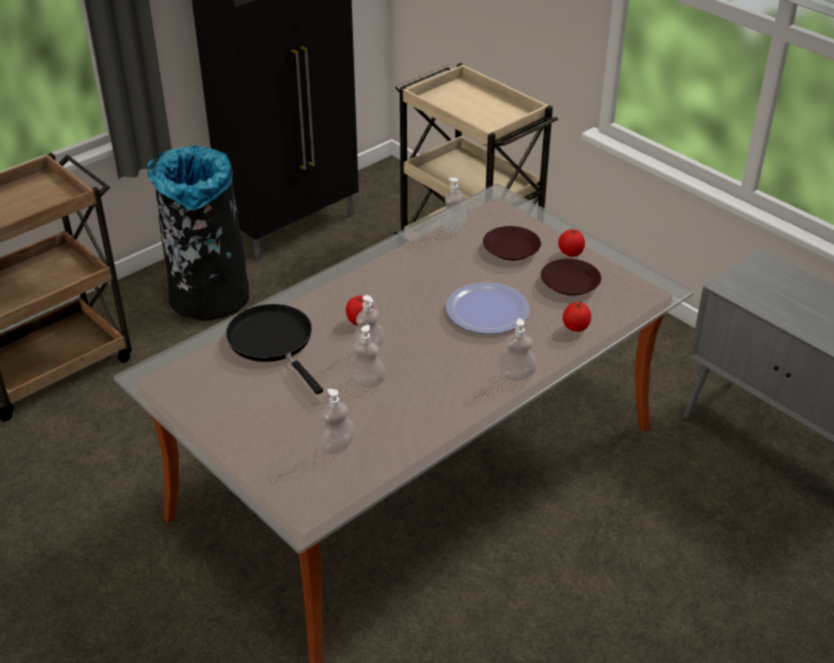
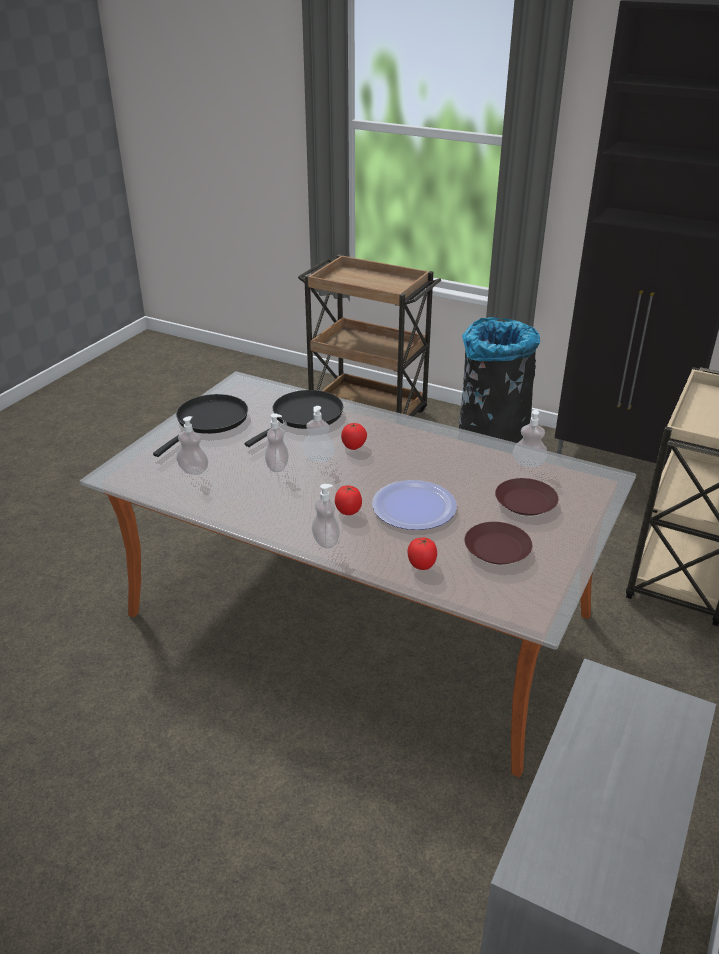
camera: 70 degrees right, 5 degrees down
(232, 417) = (209, 421): none -> black frying pan
(570, 253) = (549, 540): tomato -> tomato (348, 511)

